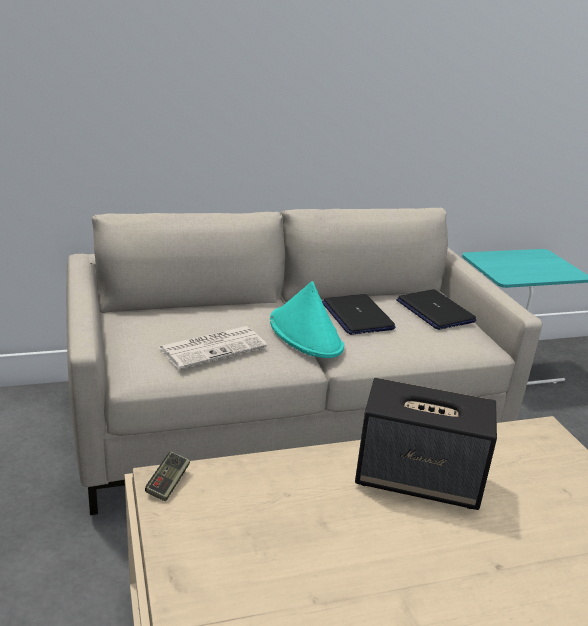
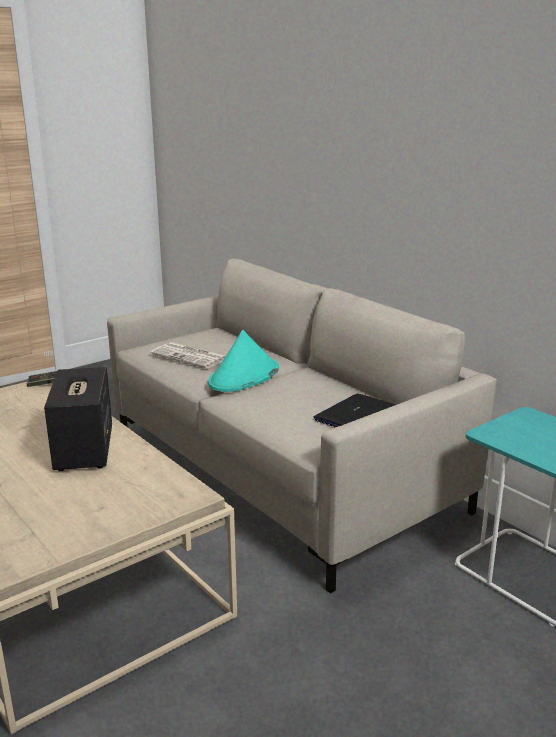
camera: 70 degrees right, 5 degrees down
(357, 316) = (300, 387): laptop -> none

